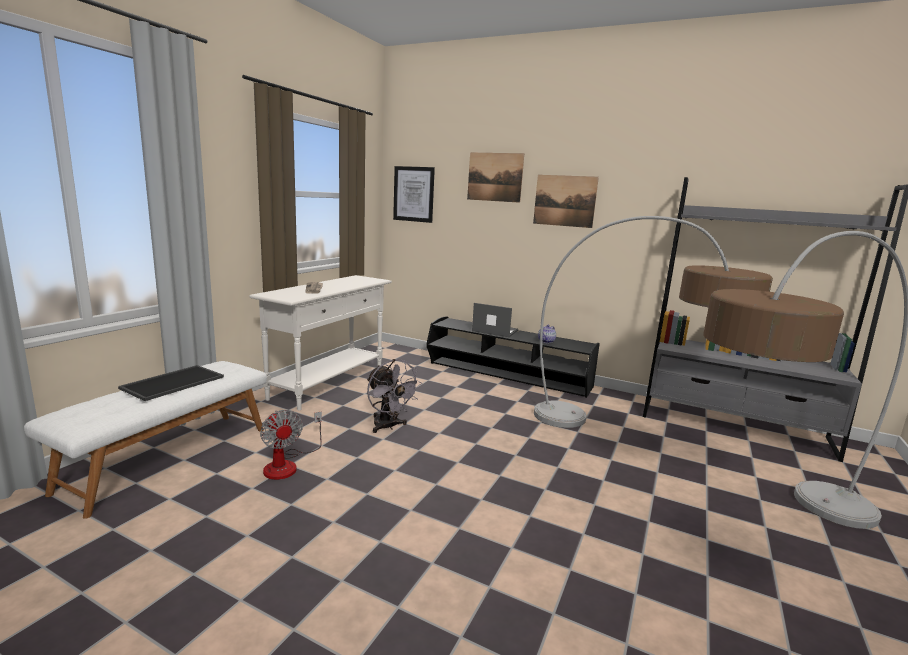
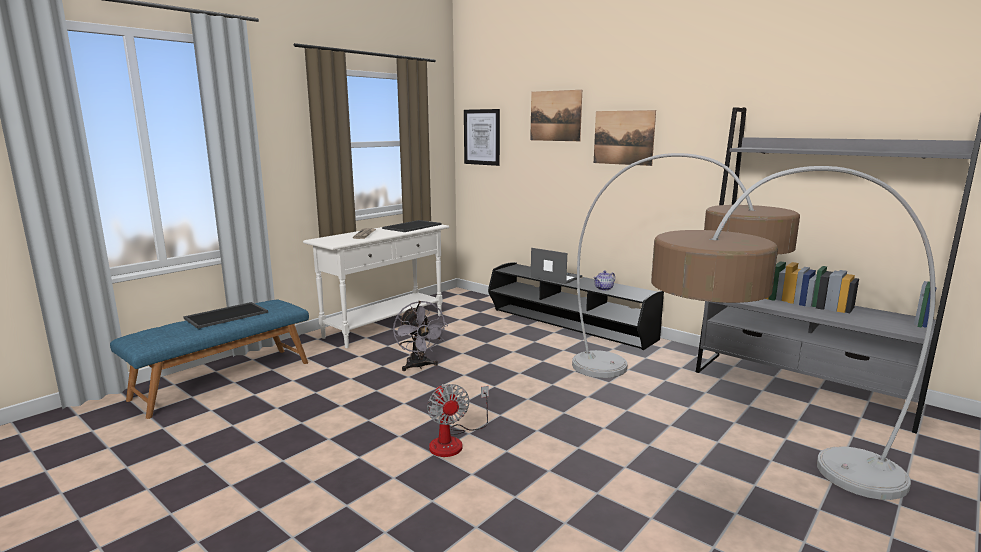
camera: 15 degrees right, 0 degrees up
(169, 457) = (223, 380): white bench -> blue bench
(287, 464) = (314, 392): fan -> fan (453, 441)
(355, 281) = (412, 226): none -> tray

